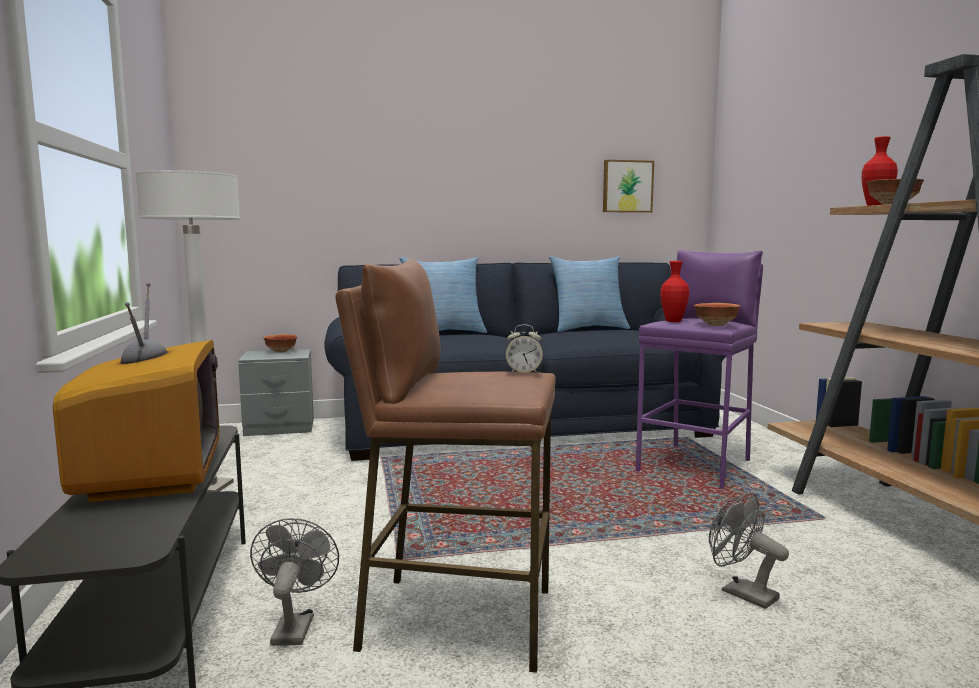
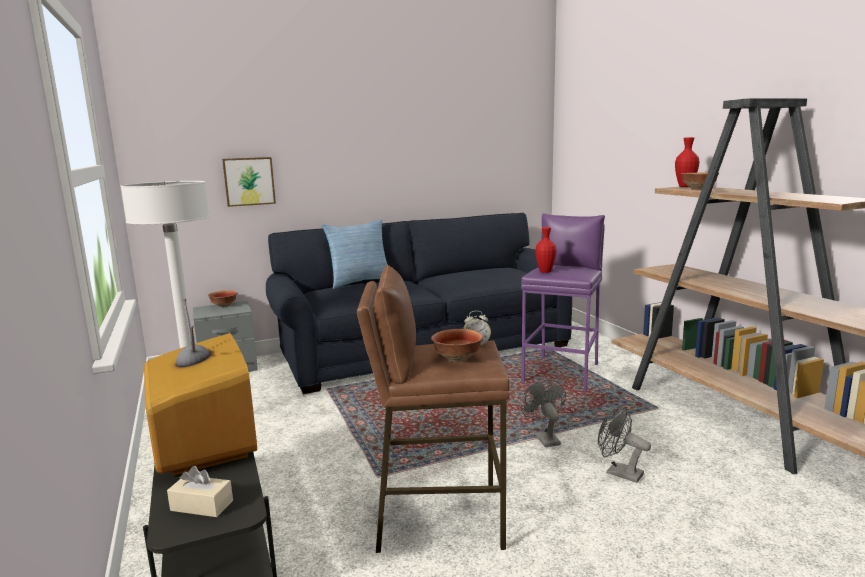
camera: 10 degrees left, 5 degrees up
(95, 537) = (202, 505): none -> beige tissue box
(294, 626) = (324, 540): grey fan -> grey fan (544, 438)
(588, 328) = (469, 269): pillow -> none
(627, 186) = (490, 153): picture -> picture (249, 181)
(715, 325) = (577, 274): bowl -> bowl (456, 359)

